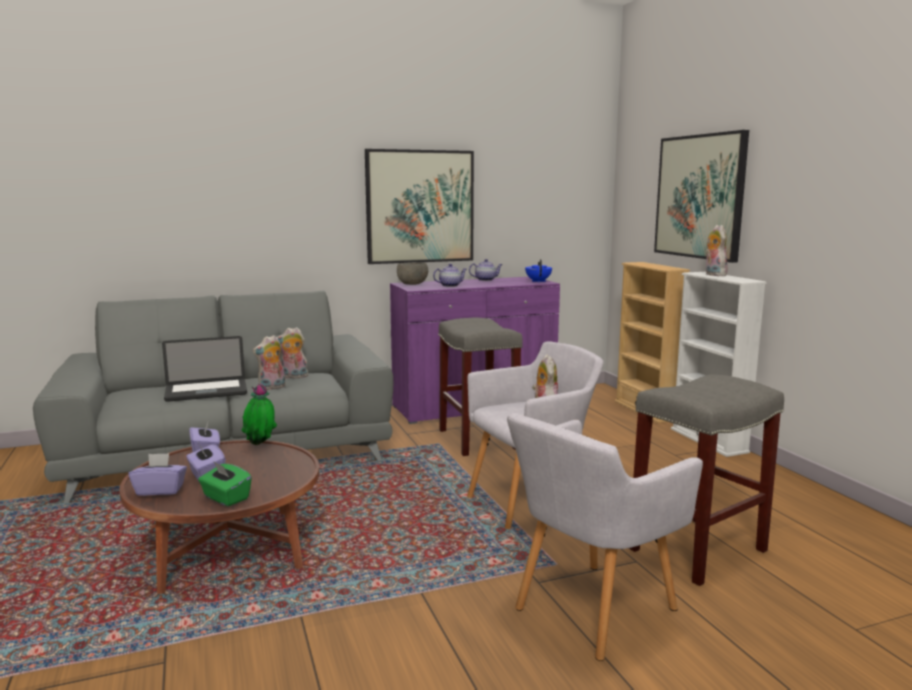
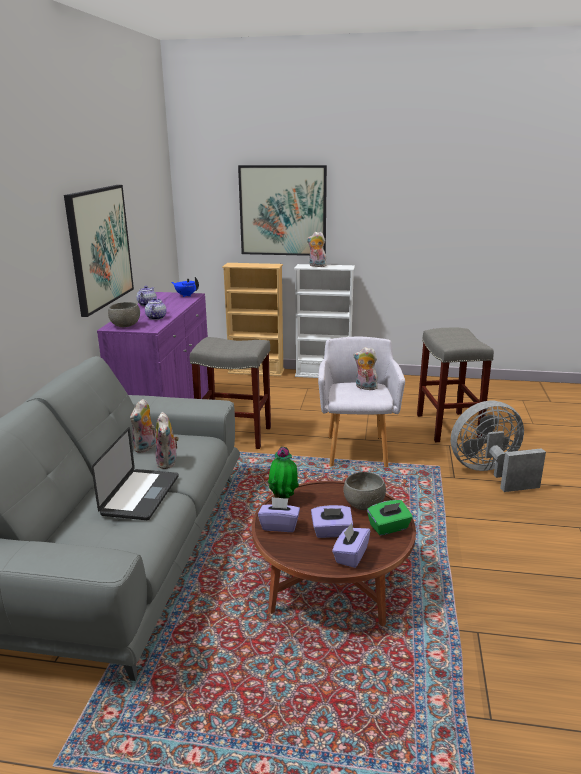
camera: 60 degrees left, 10 degrees up
(273, 480) = (363, 505): none -> grey bowl
(589, 611) = (490, 473): grey armchair -> grey fan

